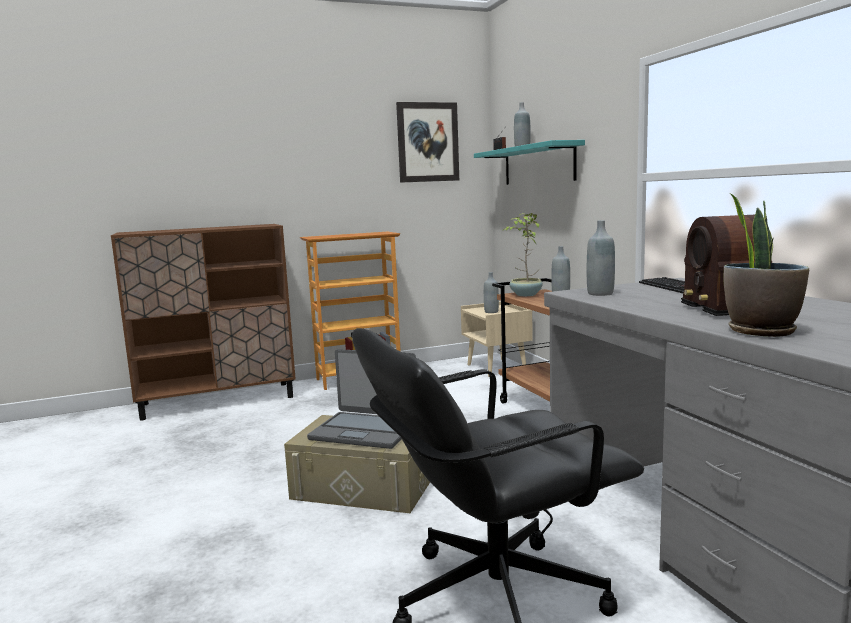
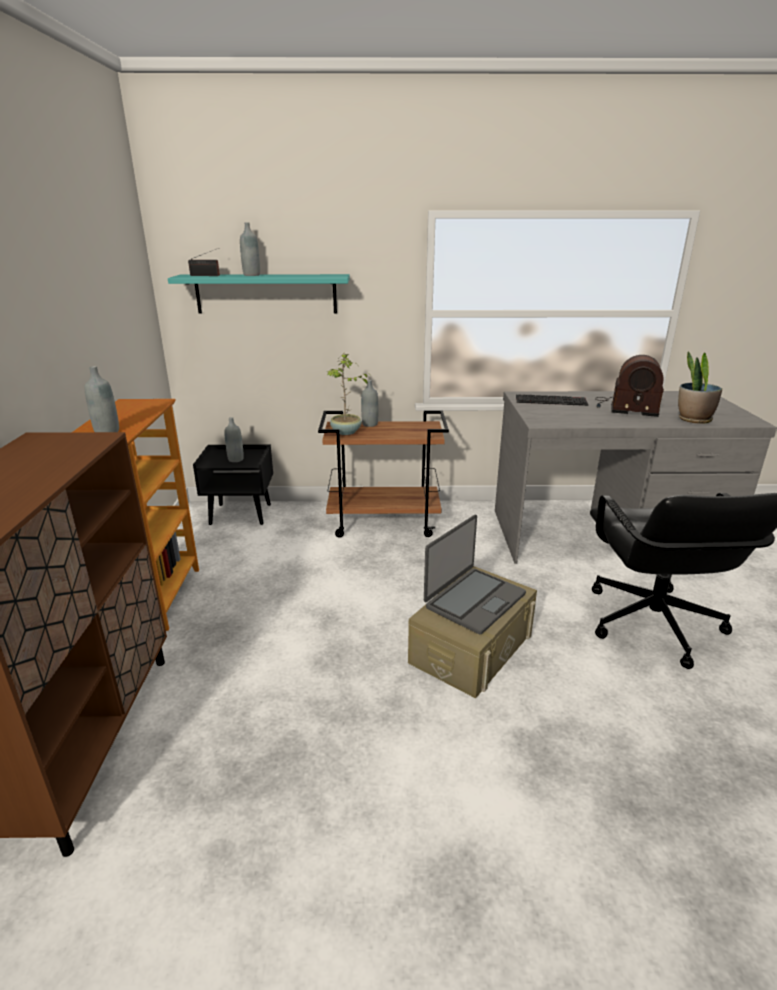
camera: 70 degrees left, 15 degrees up
(428, 142) = (115, 264): picture -> none
(497, 368) = (241, 514): beige nightstand -> black nightstand
(600, 293) = (553, 418): grey bottle -> grey bottle (107, 432)

